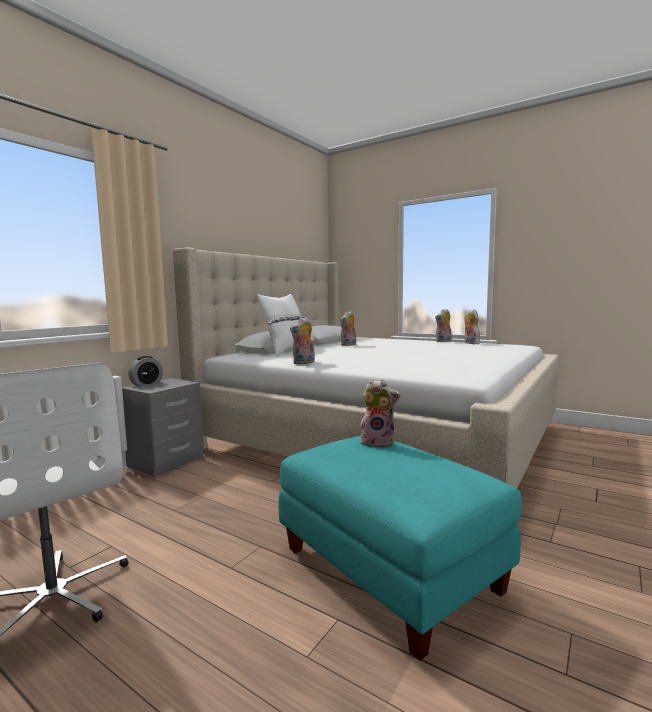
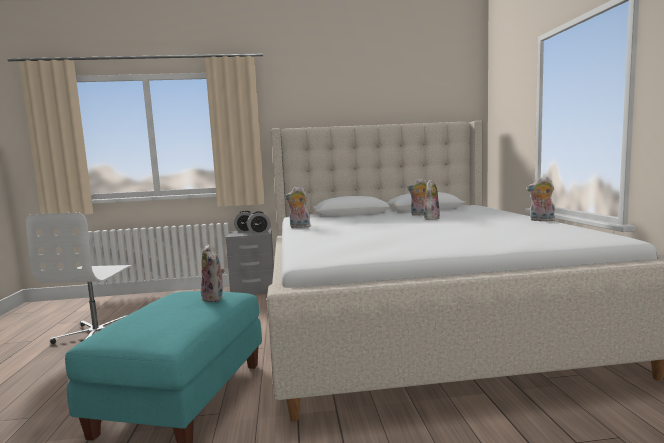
camera: 50 degrees right, 0 degrees up
(174, 382) = (259, 232): none -> alarm clock
(286, 351) = (344, 216): white pillow -> none
(470, 343) = (556, 226): plush toy -> plush toy (430, 218)

